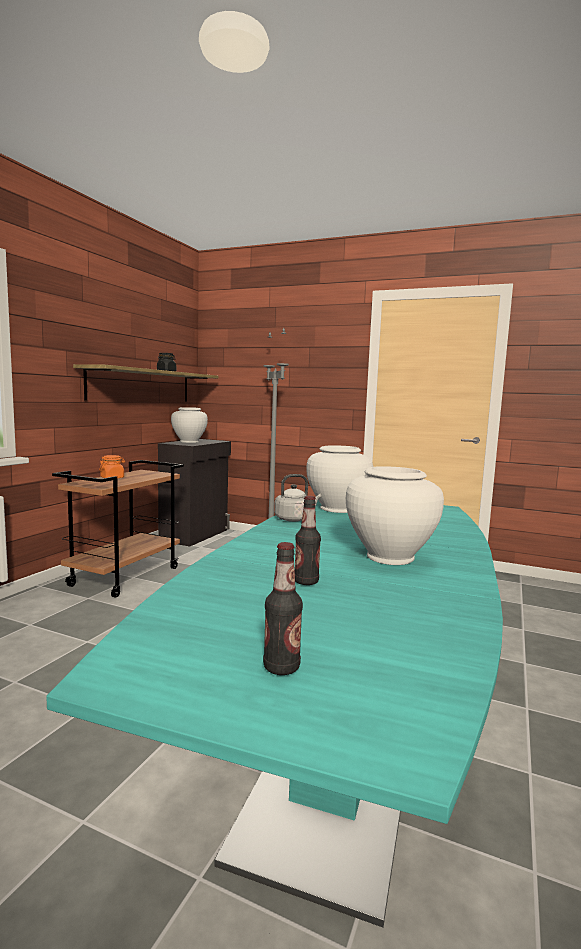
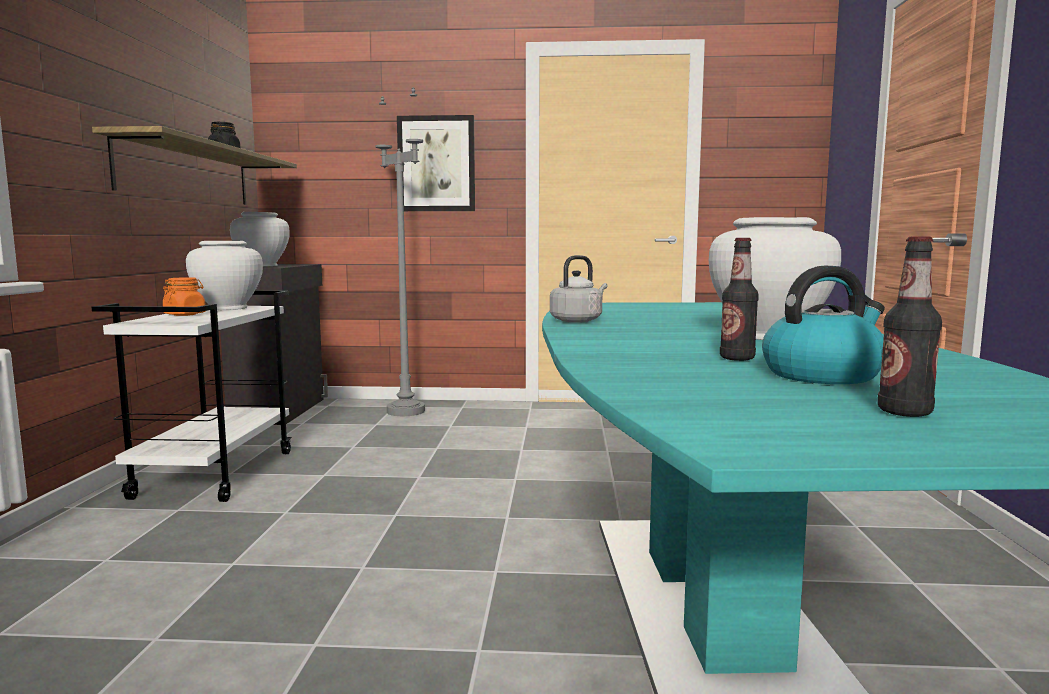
camera: 20 degrees left, 0 degrees up
(125, 576) = (215, 473): brown cart -> white cart
(307, 377) = (436, 164): none -> picture
(322, 612) = (822, 375): none -> kettle
(337, 509) = (604, 311): white vase -> white vase (228, 308)

